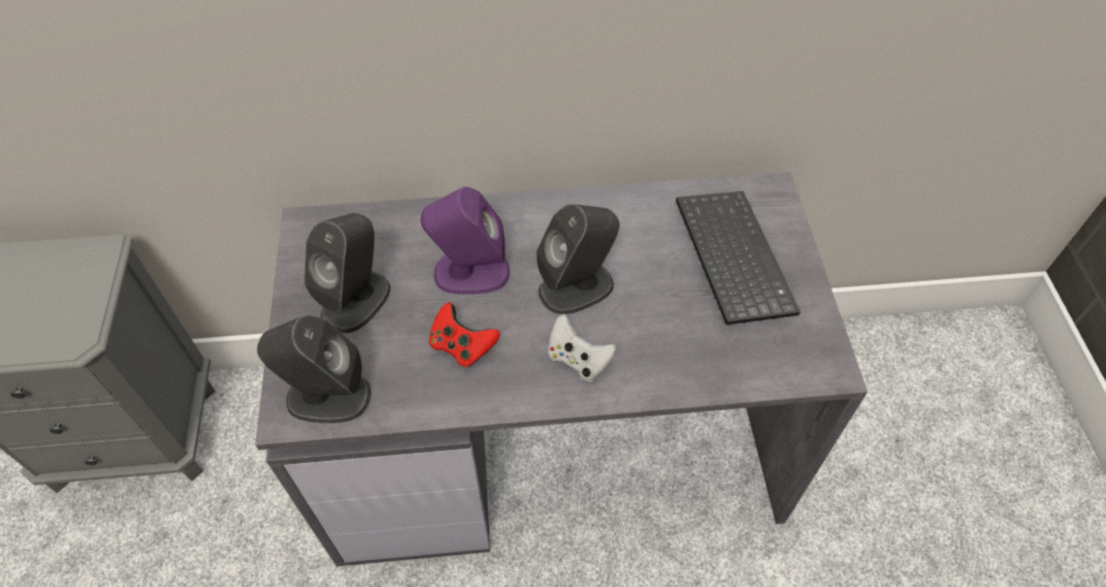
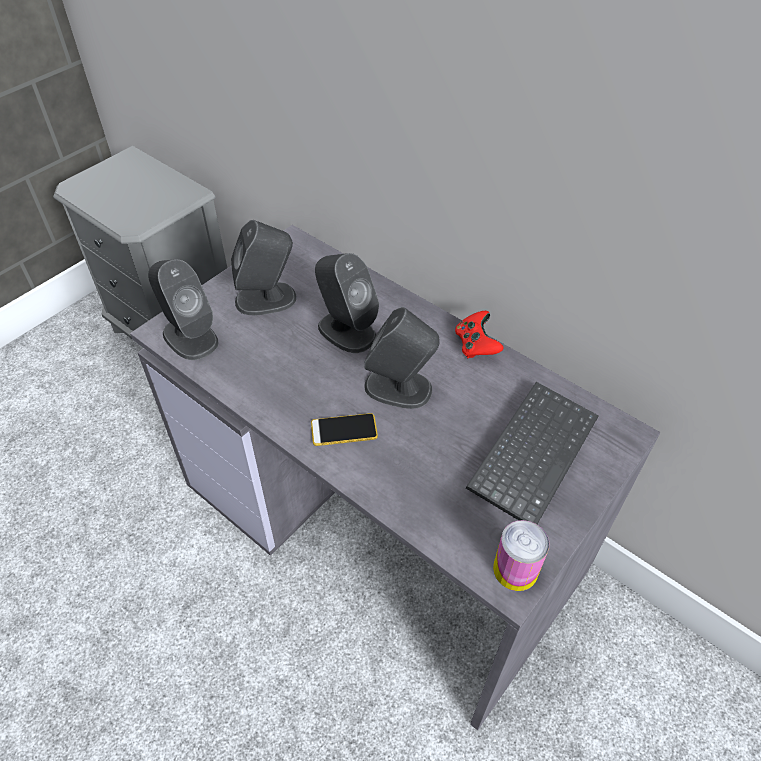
camera: 45 degrees right, 5 degrees down
(462, 345) = (289, 367): red game controller -> red game controller (476, 345)
(470, 272) = (346, 331): purple speaker -> grey speaker
(578, 360) = (344, 430): white game controller -> phone
(820, 355) = (515, 569): none -> can

